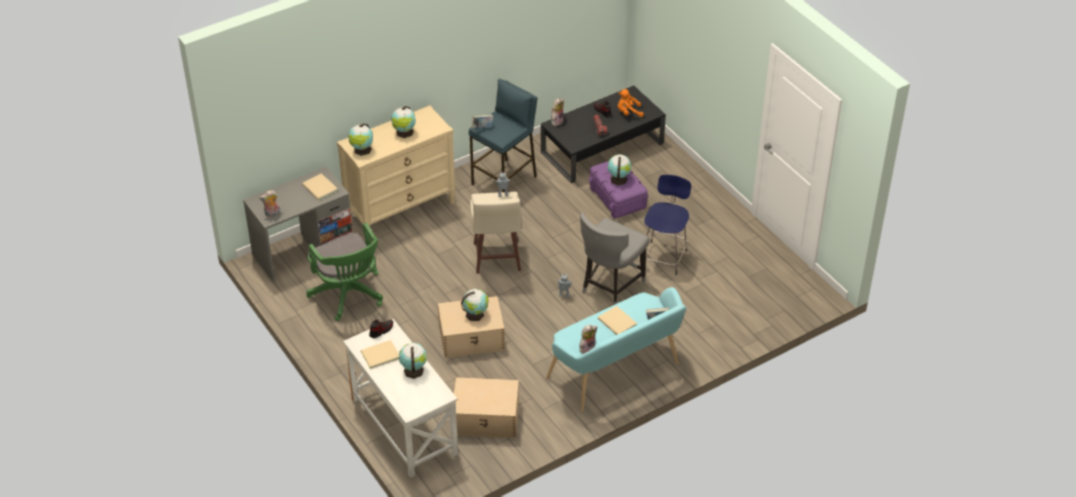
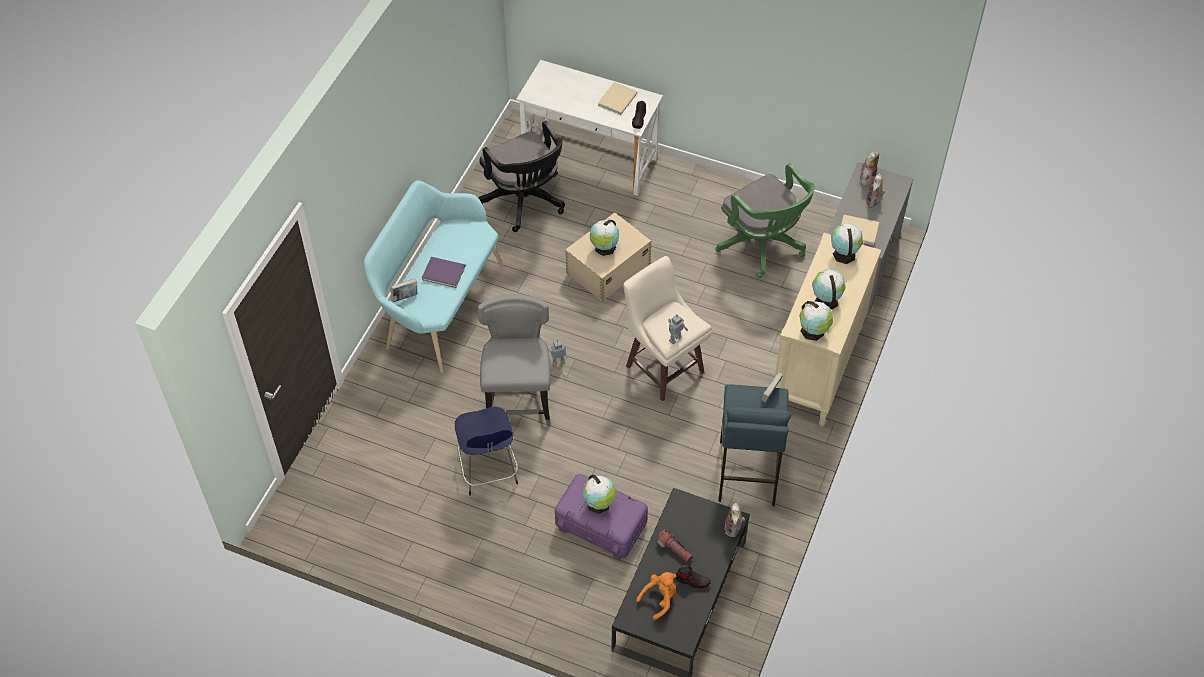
camera: 145 degrees right, 10 degrees up
(349, 295) = (763, 246): green office chair -> green office chair turned 150 degrees counterclockwise
(413, 370) = (576, 102): globe -> globe (813, 331)
(486, 418) = (525, 202): beige storage box -> black office chair
(587, 348) = (453, 233): plush toy -> plush toy (874, 202)
(617, 323) = (443, 272): beige book -> purple book

